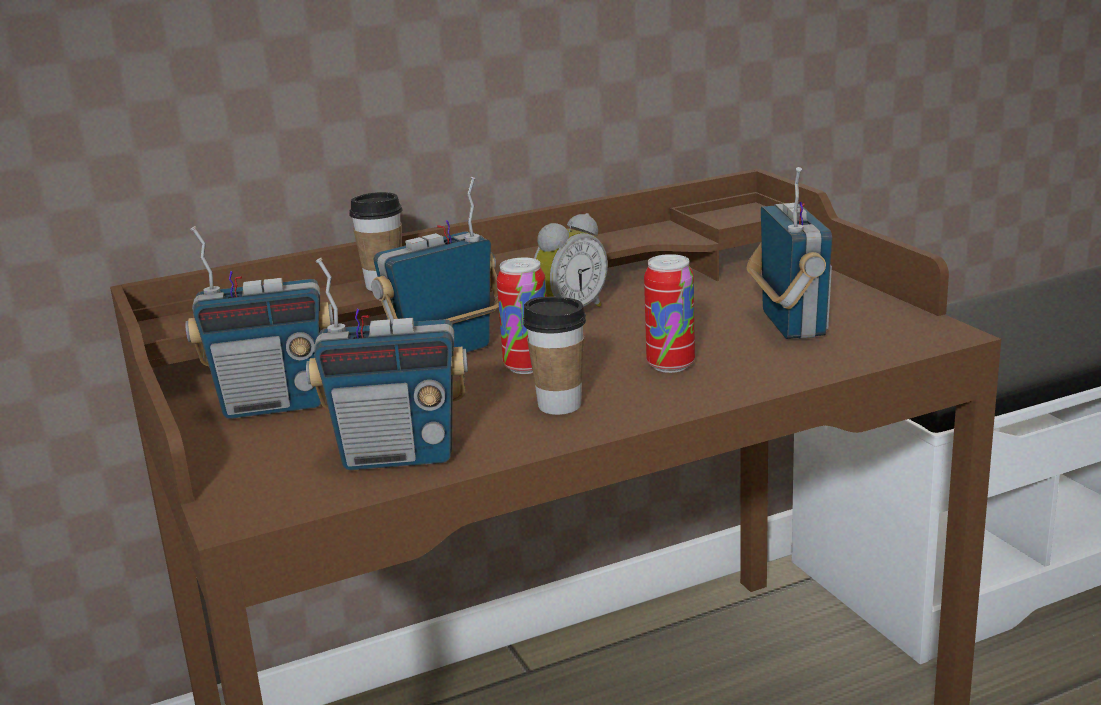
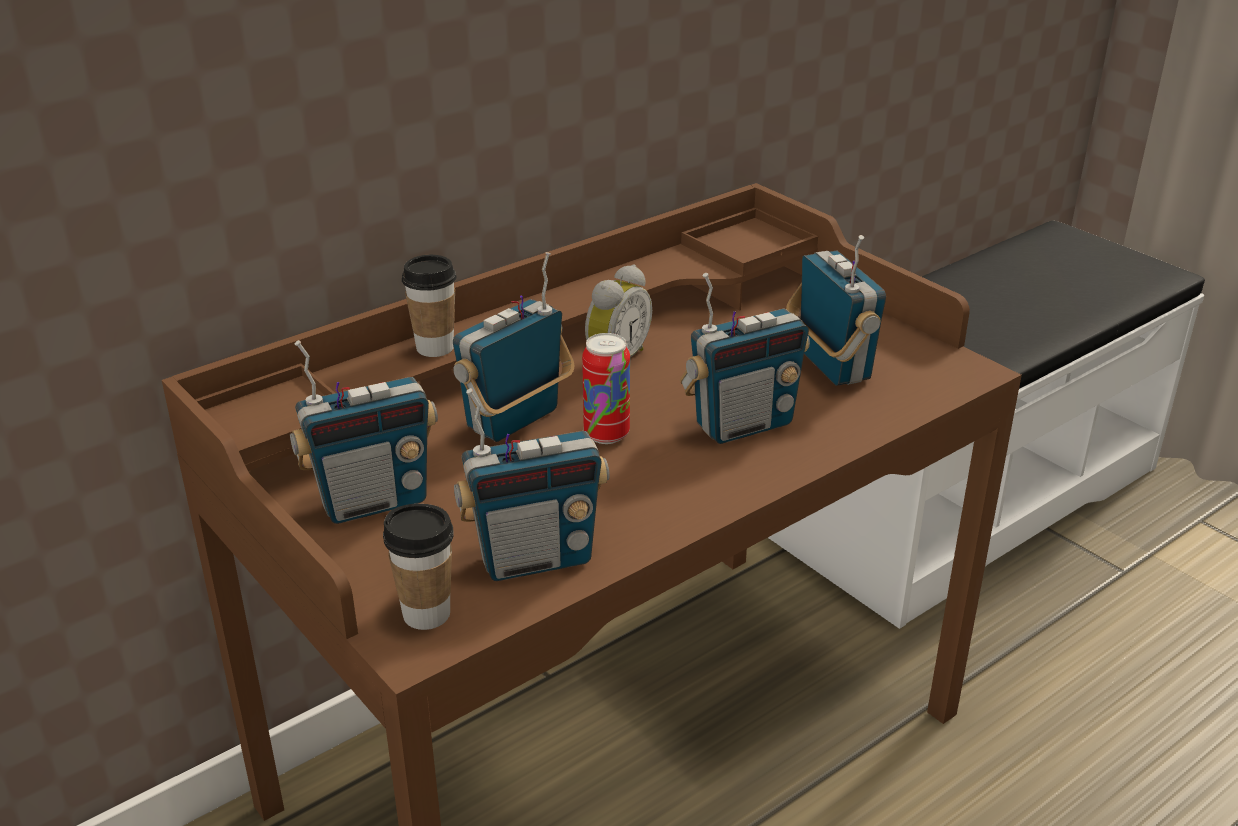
camera: 15 degrees left, 10 degrees up
(559, 405) = (661, 482): cup -> cup (426, 614)
(670, 365) = (743, 424): can -> radio

